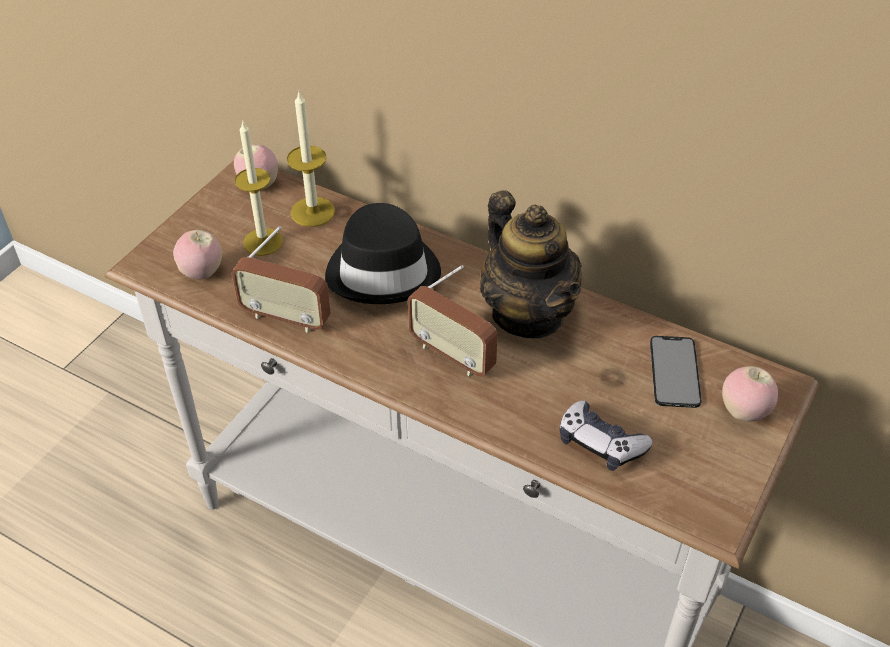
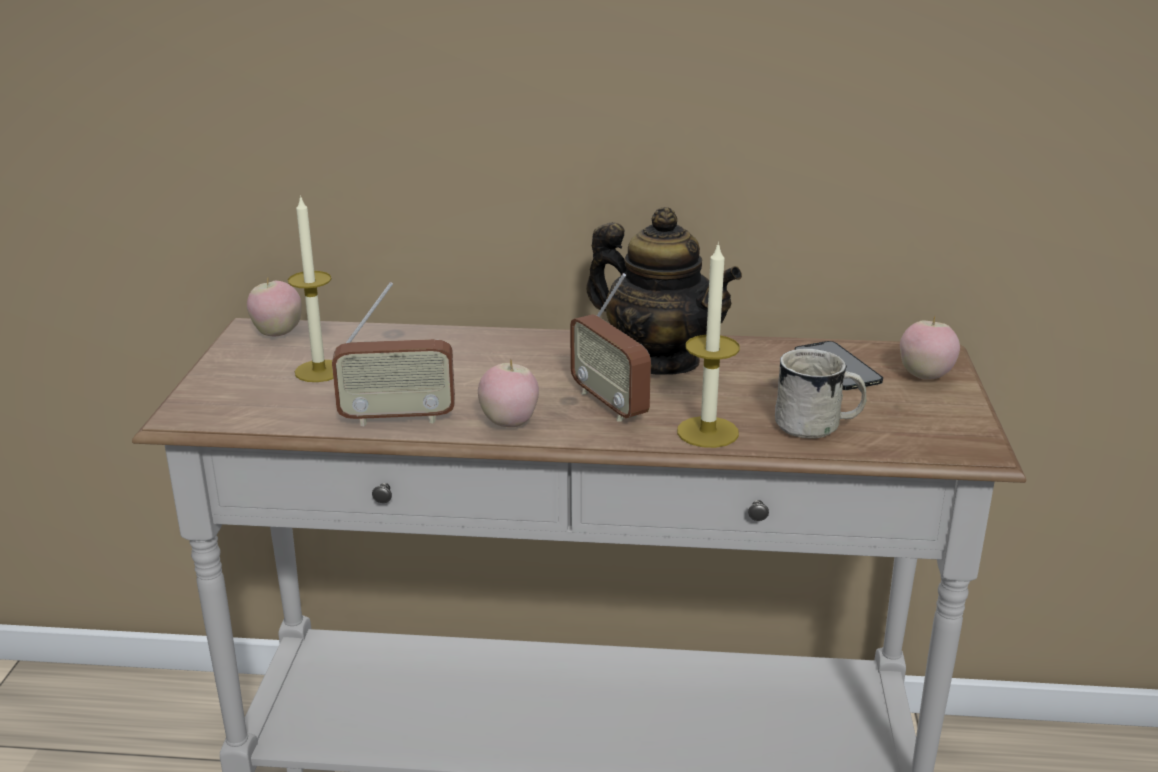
camera: 25 degrees left, 20 degrees down
(202, 273) = (264, 407): apple -> apple (509, 423)
(313, 212) = (359, 339): candle -> candle (707, 432)
(384, 271) = (478, 363): black hat -> none
(452, 355) = (609, 403): radio -> radio turned 45 degrees clockwise
(600, 443) = (818, 427): game controller -> white mug

